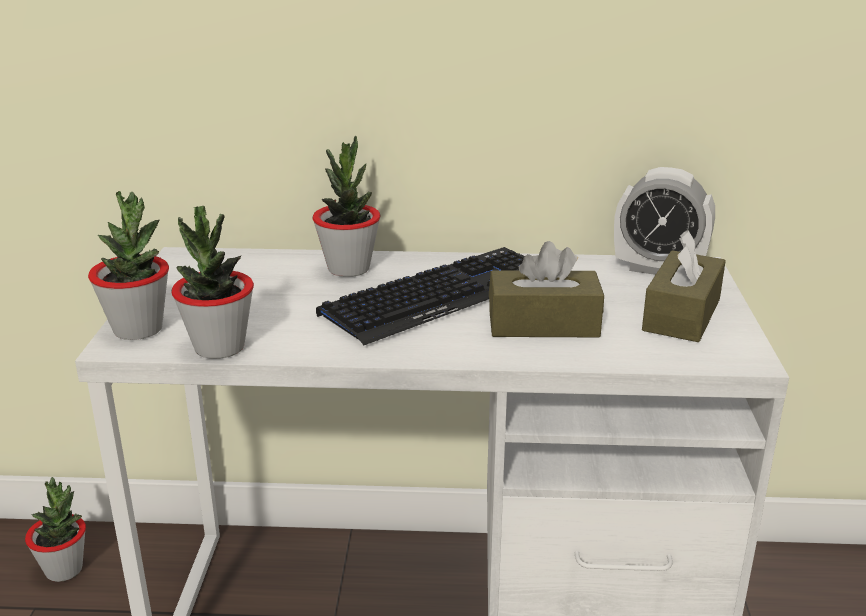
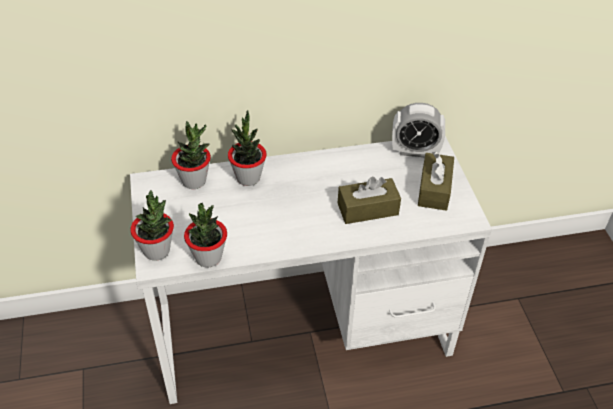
camera: 15 degrees left, 20 degrees up
(64, 570) = (87, 341): potted plant -> potted plant (194, 181)
(439, 297) = (307, 195): keyboard -> none

